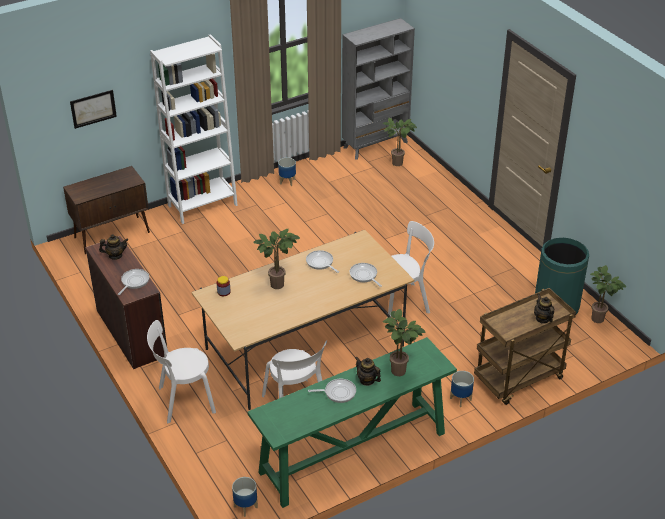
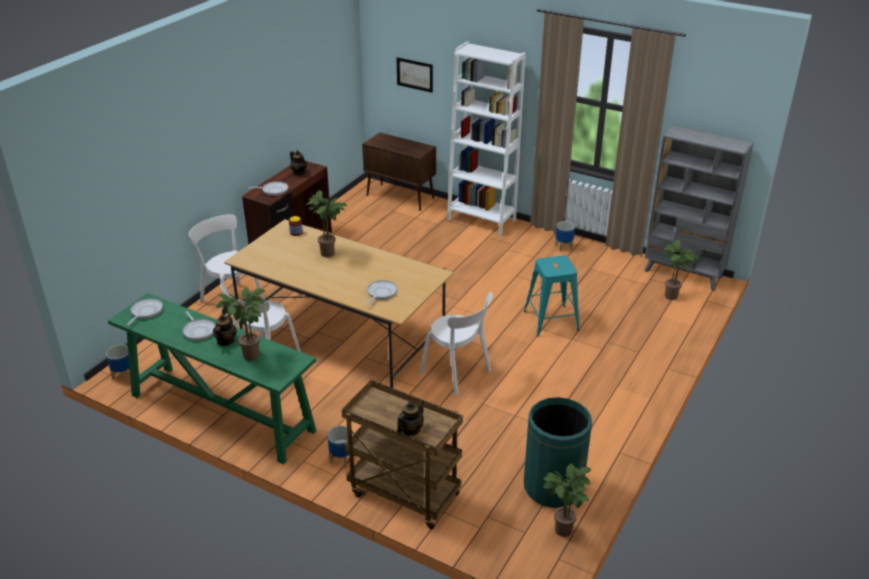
camera: 60 degrees right, 5 degrees down
(320, 263) = (378, 265): frying pan -> frying pan (145, 312)
(377, 230) = (550, 320): none -> turquoise stool

